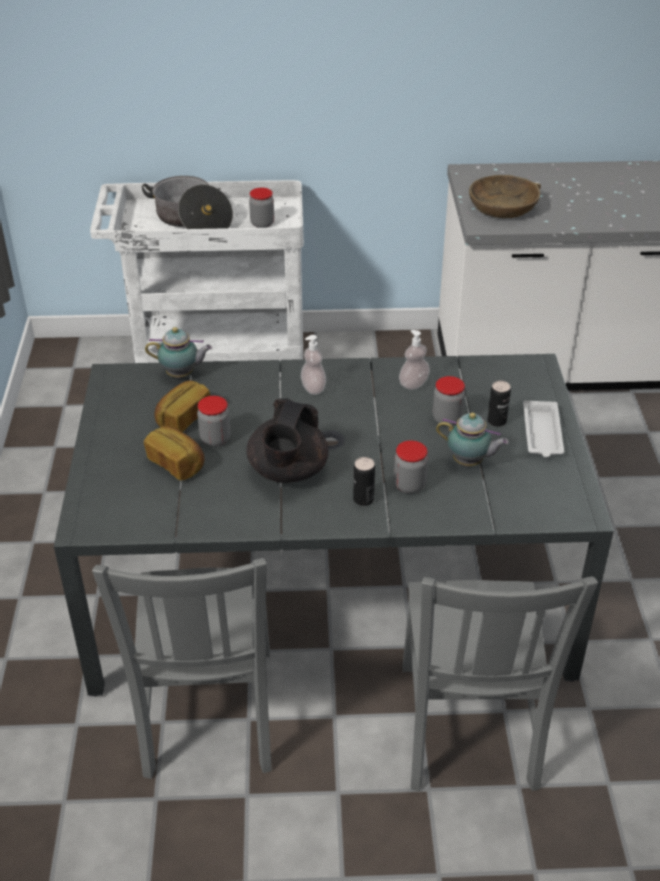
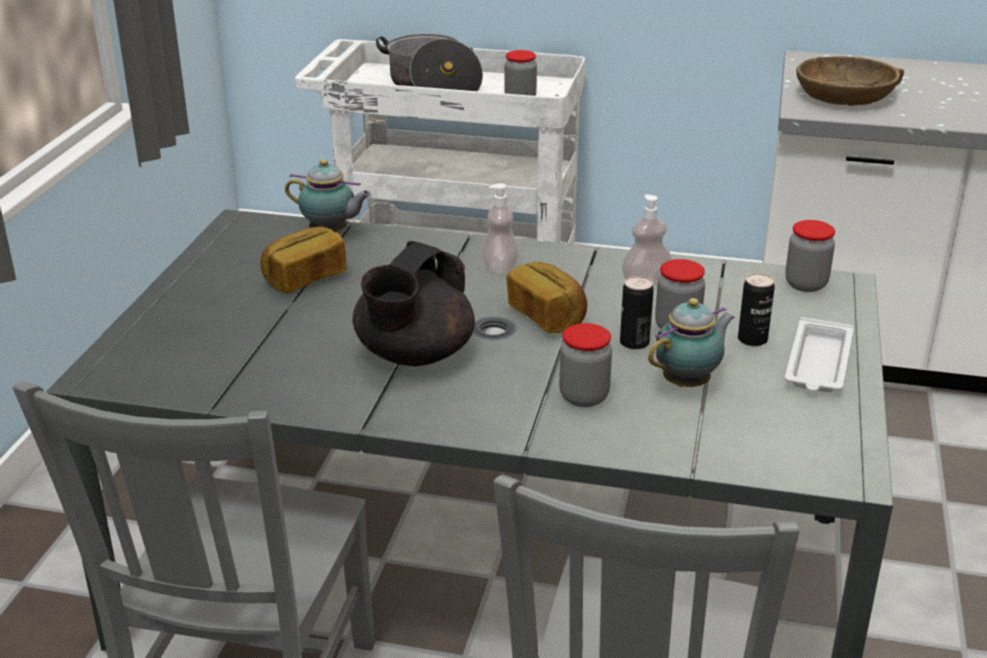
camera: 15 degrees right, 10 degrees down
(176, 464) = (266, 325): bread -> bread (547, 316)
(215, 439) = (334, 305): jar -> jar (806, 284)
(363, 499) = (506, 403): can -> can (634, 343)
(469, 462) = (689, 382): teapot -> teapot turned 75 degrees counterclockwise

